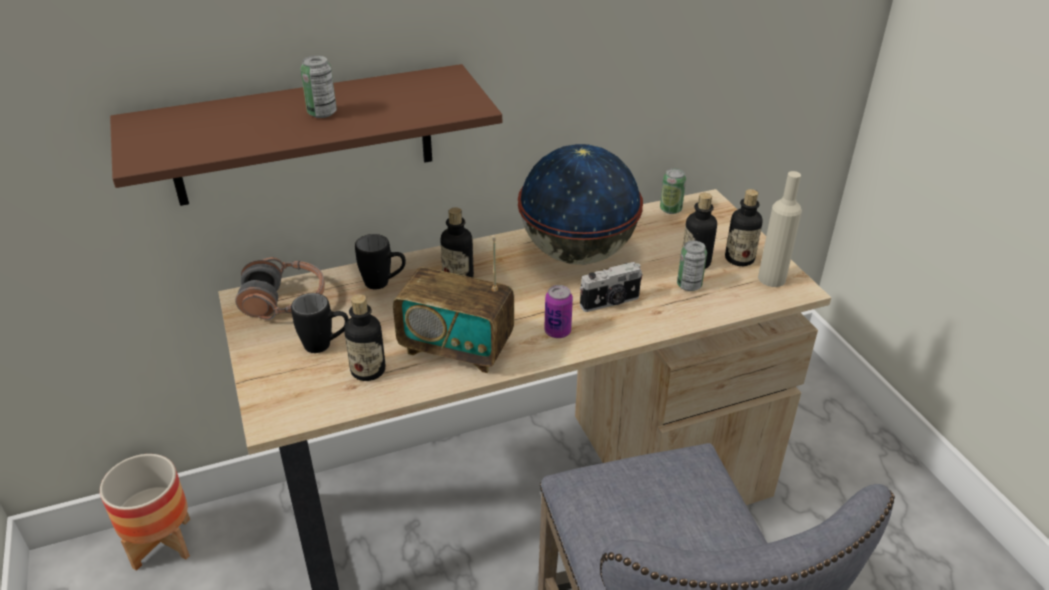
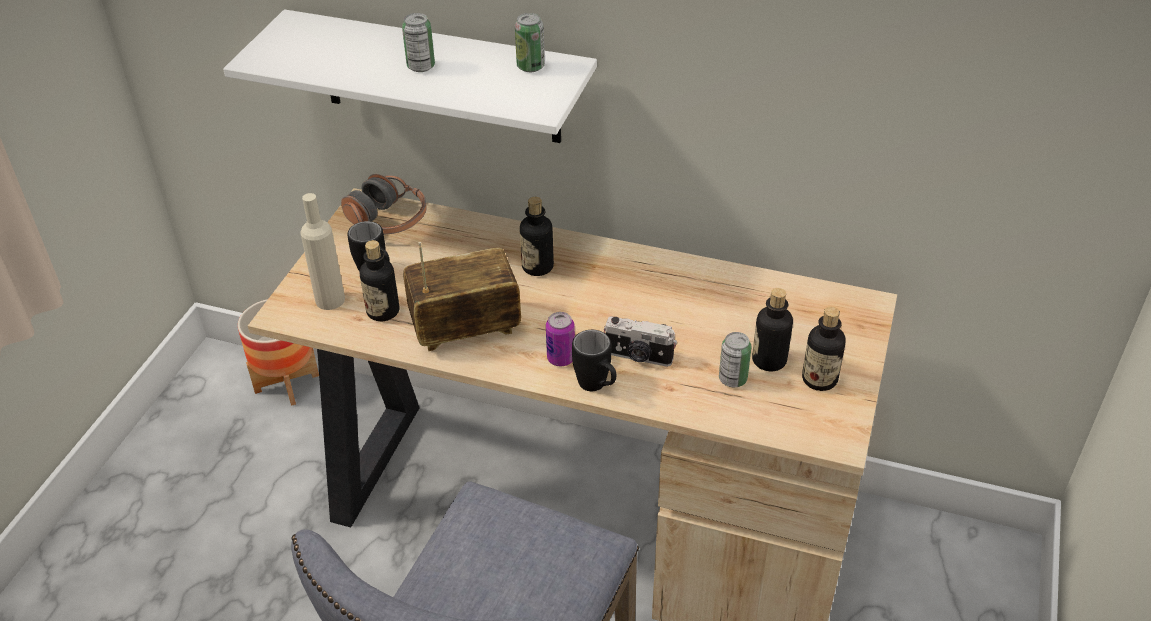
camera: 40 degrees right, 5 degrees up
(303, 136) = (439, 78): brown shelf -> white shelf
(384, 284) = (475, 242): black mug -> black mug (597, 387)
(456, 348) = (465, 329): radio -> radio turned 105 degrees clockwise
(576, 253) = (666, 294): globe -> none
(670, 209) = (816, 294): can -> can (530, 66)
(771, 278) = (825, 416): beige bottle -> beige bottle (330, 300)

